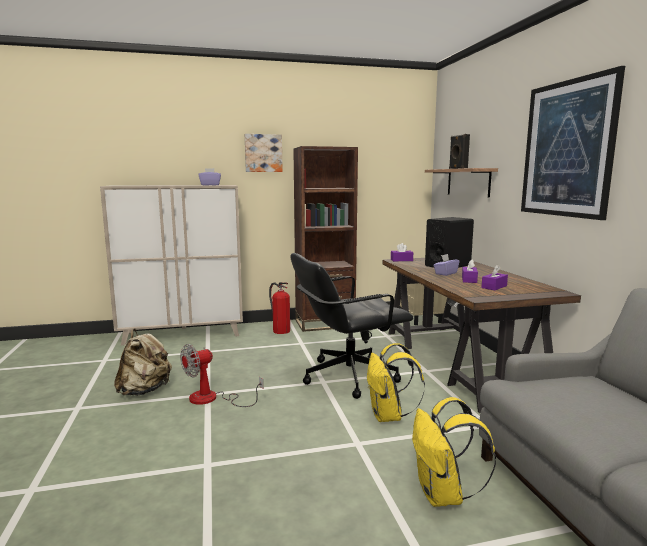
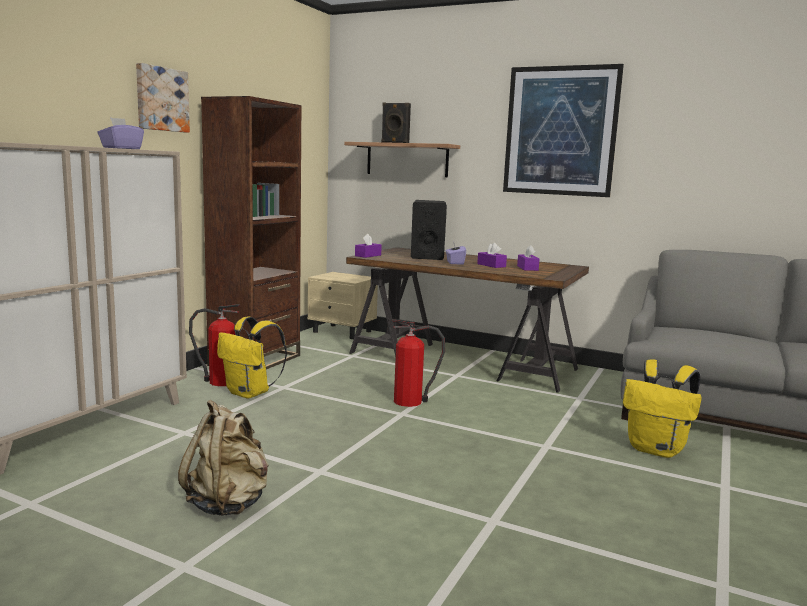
camera: 50 degrees left, 0 degrees up
(212, 399) = (339, 473): fan -> none
(348, 376) = (410, 401): black office chair -> fire extinguisher
(388, 416) = (516, 418): yellow backpack -> yellow backpack (250, 393)

